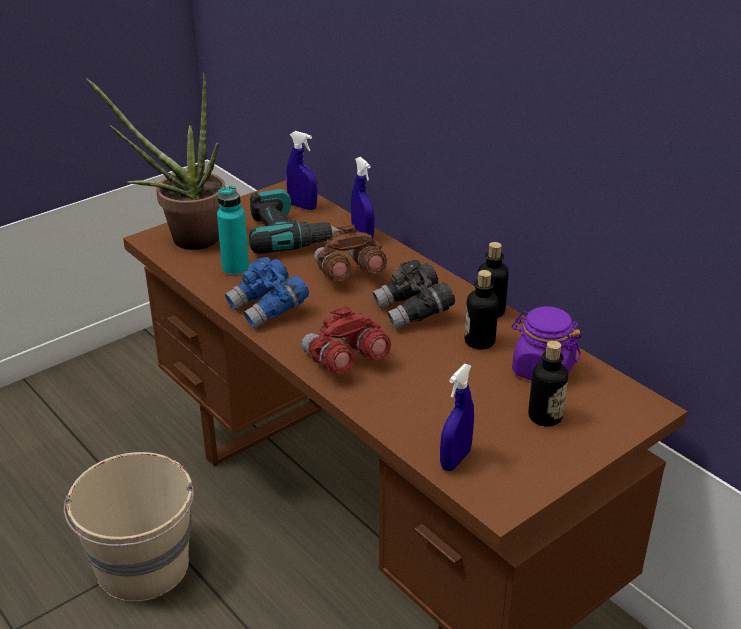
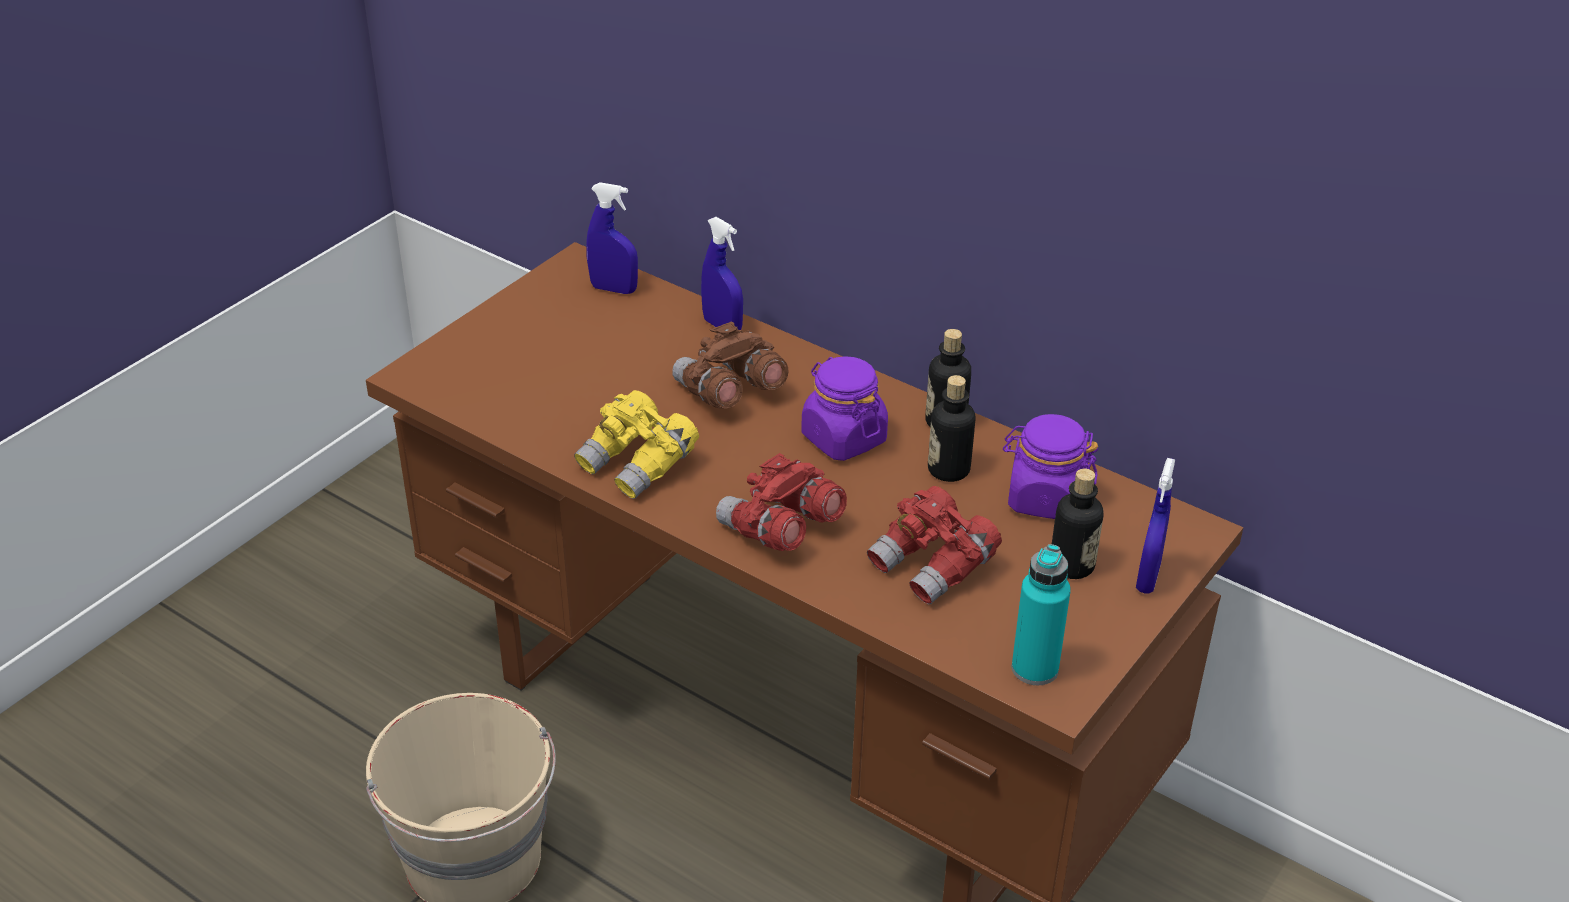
camera: 15 degrees left, 5 degrees up
(185, 239) = (462, 368): potted plant -> none
(235, 269) = (561, 408): turquoise bottle -> turquoise bottle (1034, 669)
(268, 309) = (638, 465): blue binoculars -> yellow binoculars
(287, 235) = (612, 340): power drill -> none
(413, 312) = (843, 438): grey binoculars -> purple jar
(442, 401) = (933, 566): none -> red binoculars
(455, 460) = (981, 646): blue spray bottle -> blue spray bottle (1147, 578)

